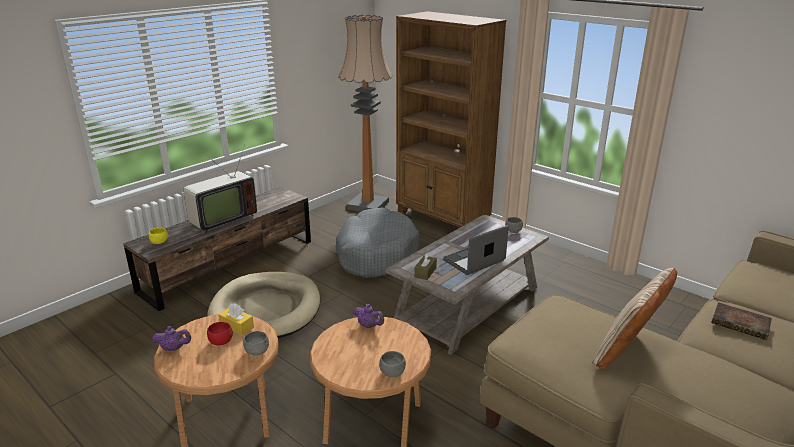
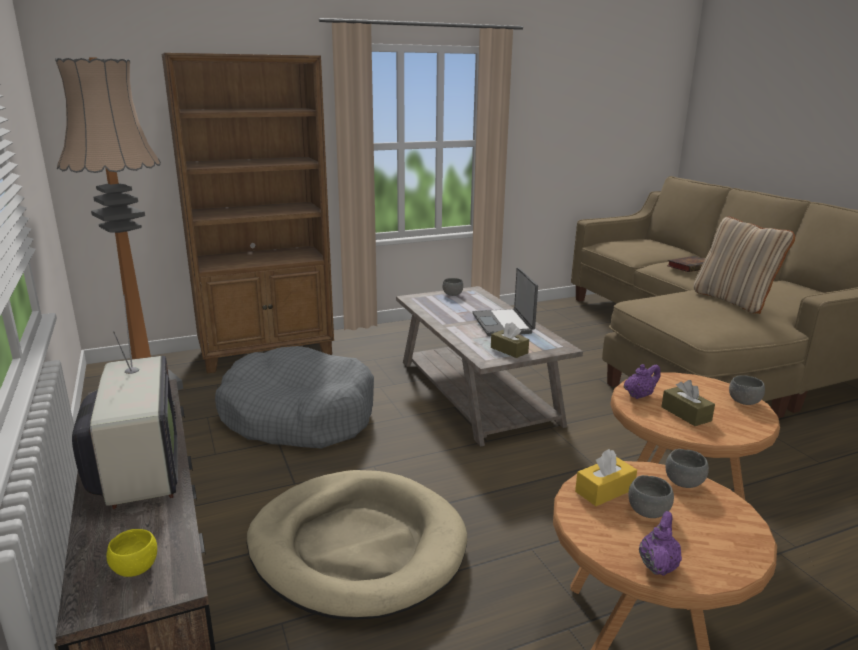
camera: 65 degrees left, 5 degrees down
(221, 342) = (648, 511): red bowl -> grey bowl
(352, 347) = (686, 414): none -> brown tissue box

